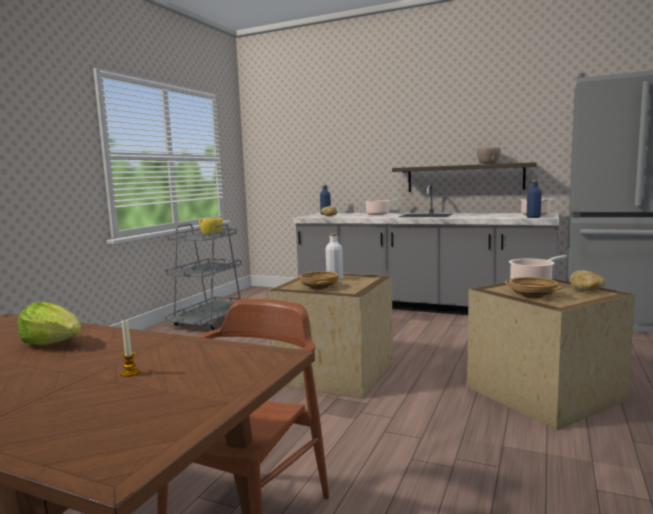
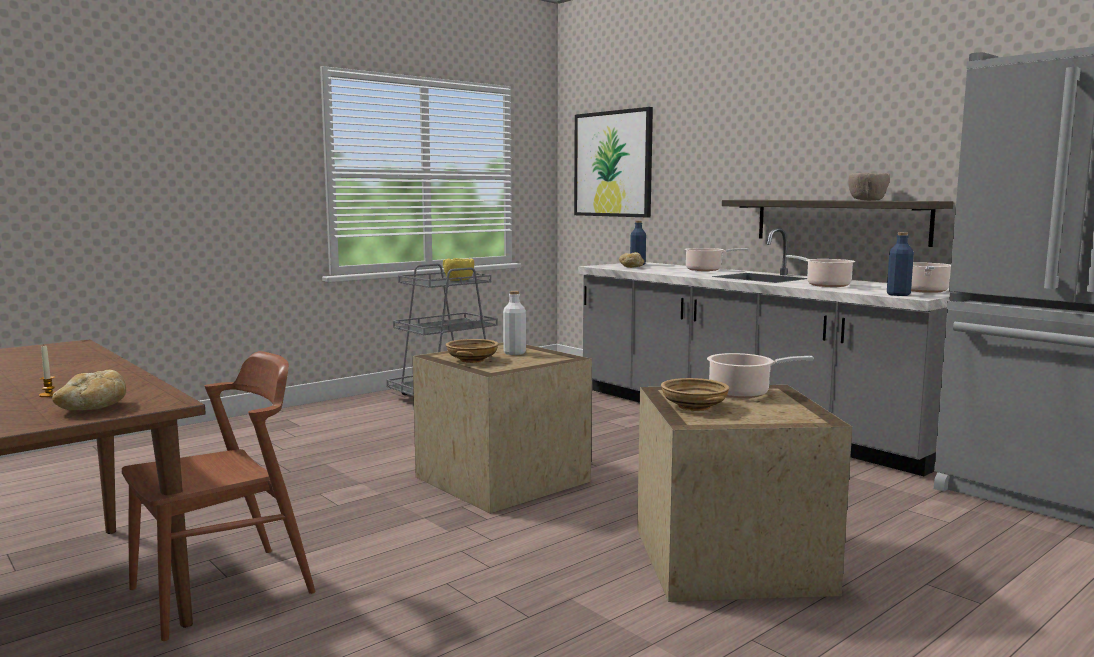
camera: 25 degrees right, 0 degrees up
(54, 343) = (59, 367): lettuce -> none
(291, 148) = (613, 164): none -> picture
(477, 216) = (825, 285): none -> cooking pot
(586, 290) = (793, 411): bread -> bread (93, 408)

